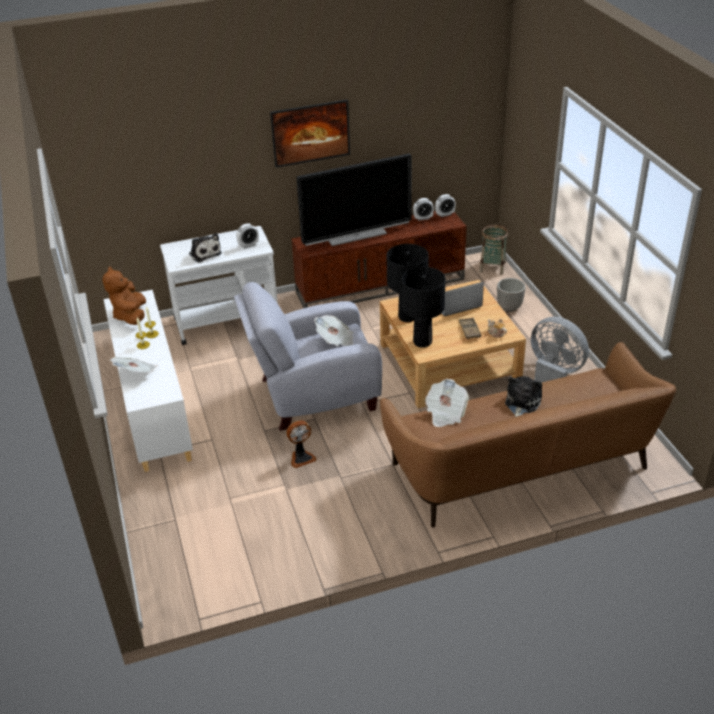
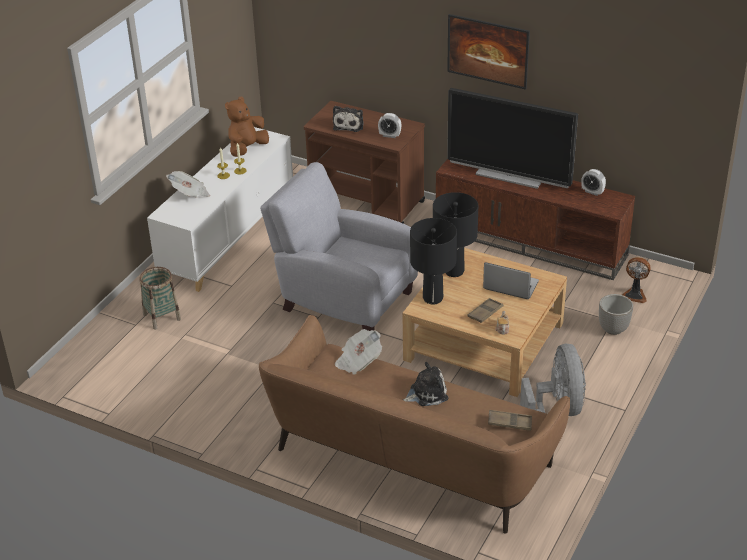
camera: 45 degrees right, 0 degrees up
(227, 321) = (367, 202): white cart -> brown cart
(301, 457) = (268, 339): fan -> fan (634, 295)
(336, 340) = (367, 255): newspaper -> none
(445, 214) = (618, 199): alarm clock -> none
(492, 267) = (658, 284): basket -> basket (161, 317)
(599, 385) = (509, 423): none -> brown tray

